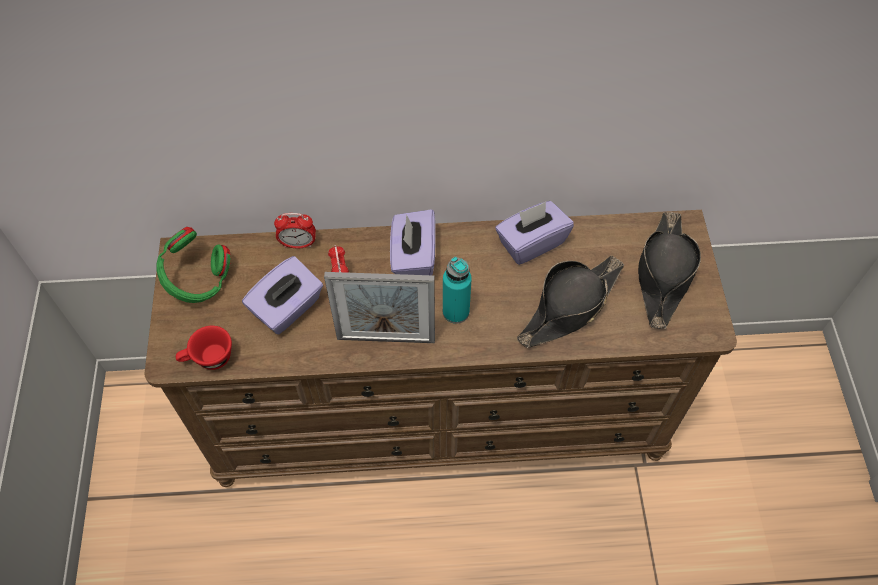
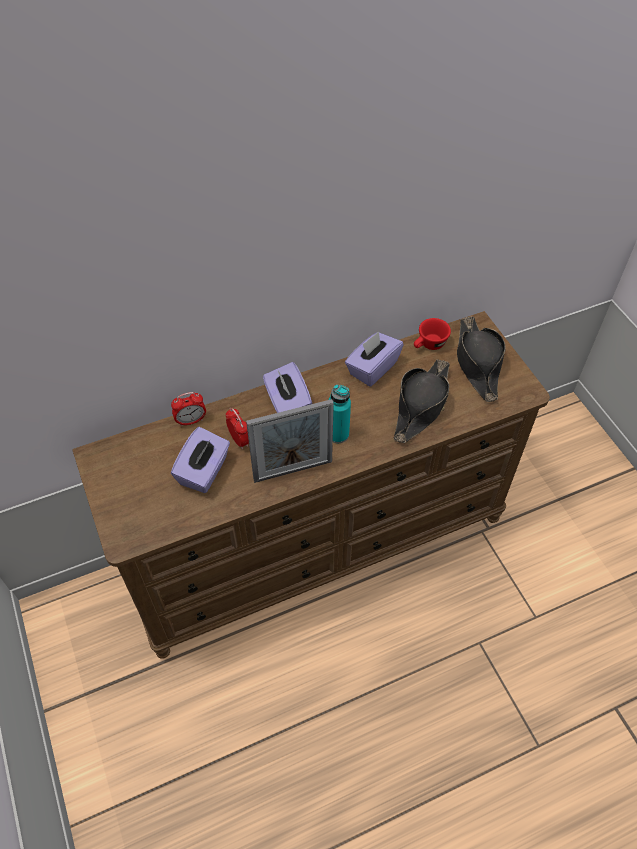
camera: 20 degrees left, 5 degrees down
(198, 281) = (120, 473): green headphones -> none
(208, 359) = (155, 530): red cup -> red cup (429, 345)

